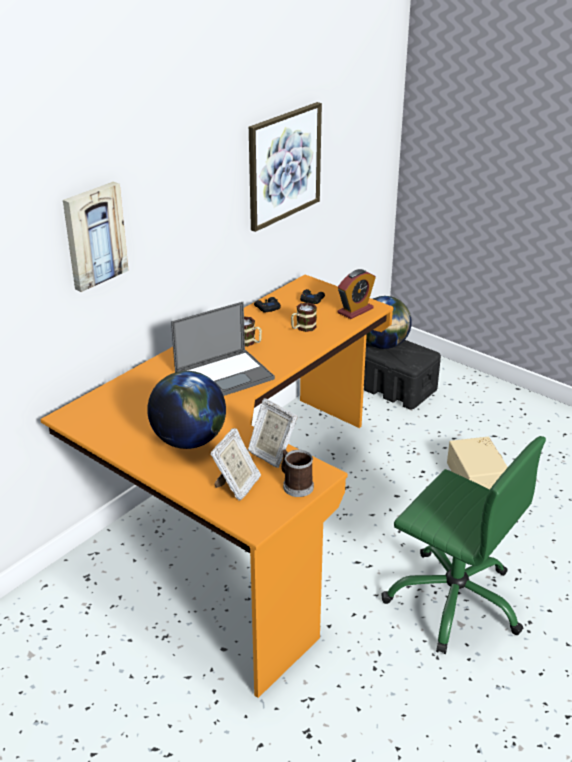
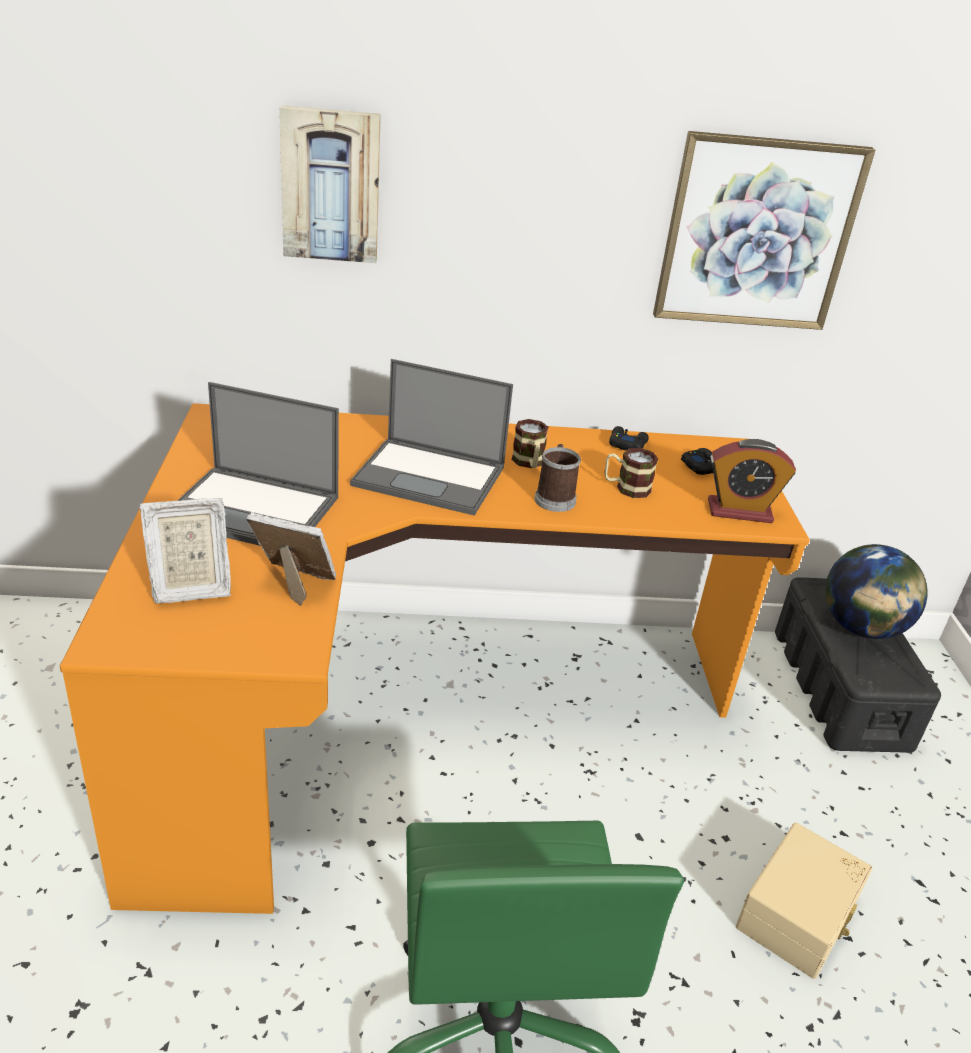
camera: 45 degrees right, 0 degrees up
(189, 440) = (255, 509): globe -> laptop
(271, 453) = (296, 585): picture frame -> picture frame turned 105 degrees clockwise
(295, 485) = (241, 638): mug -> mug (554, 498)

